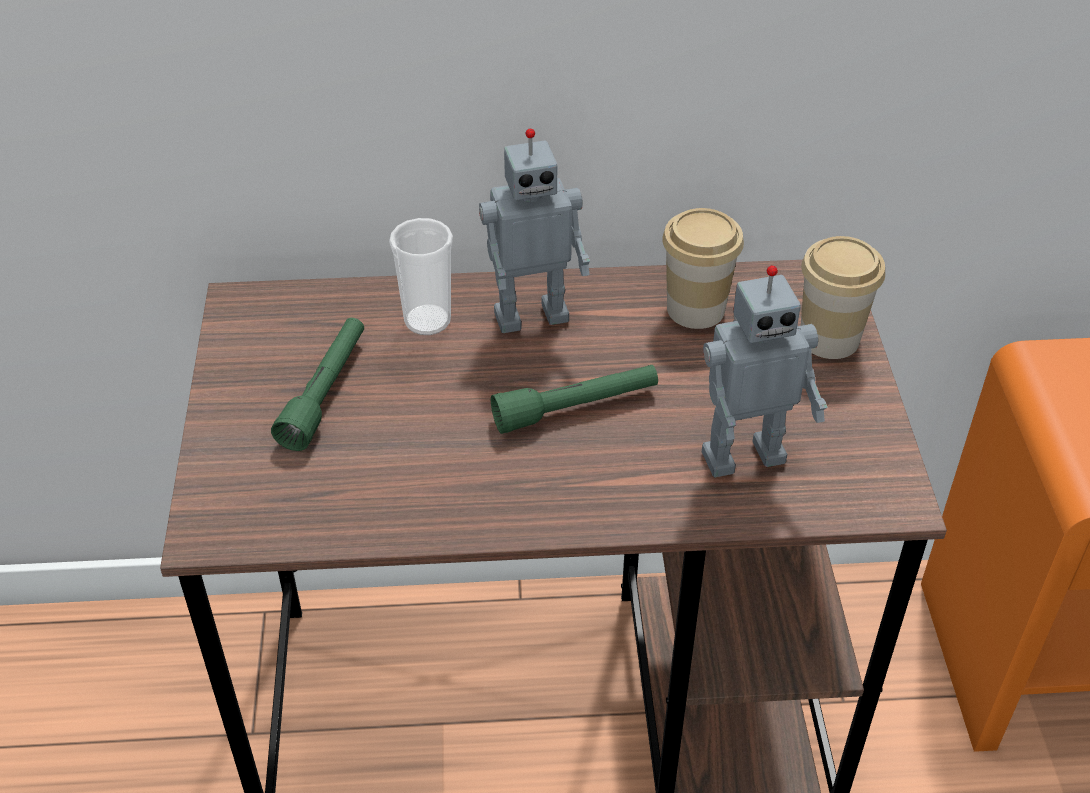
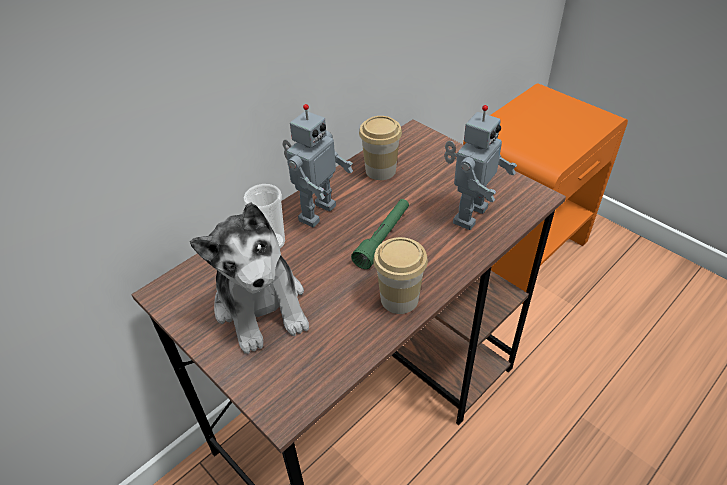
camera: 40 degrees left, 0 degrees up
(325, 392) = (262, 305): green flashlight -> plush toy
(829, 338) = (443, 152): cup -> cup (399, 299)

